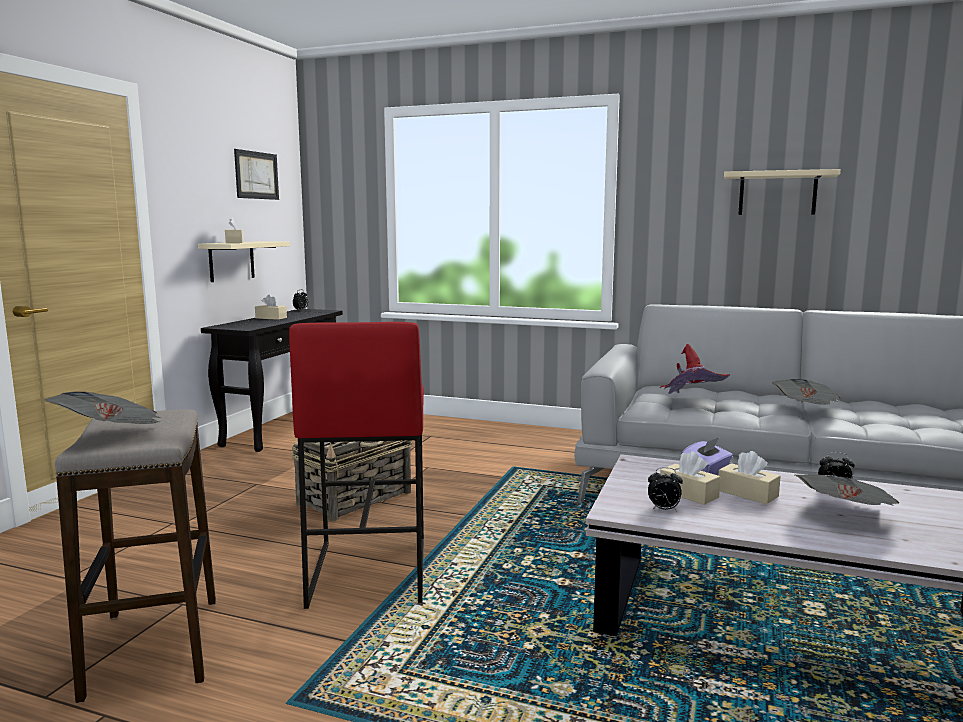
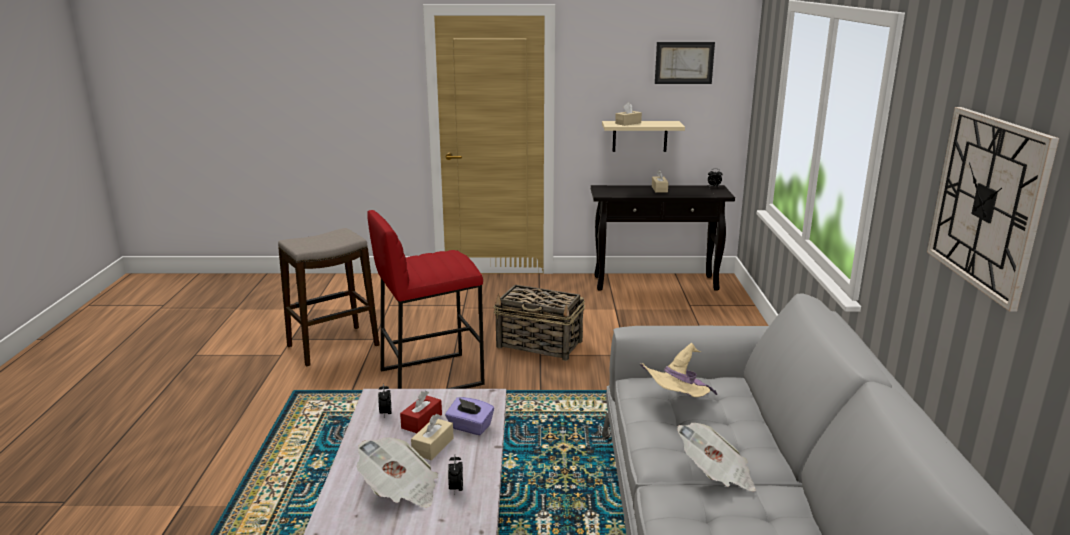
camera: 70 degrees right, 10 degrees up
(113, 437) = (309, 240): newspaper -> none
(688, 494) = (421, 421): beige tissue box -> red tissue box
(691, 403) = (676, 404): red hat -> beige hat
(777, 193) = (987, 203): beige shelf -> wall clock

